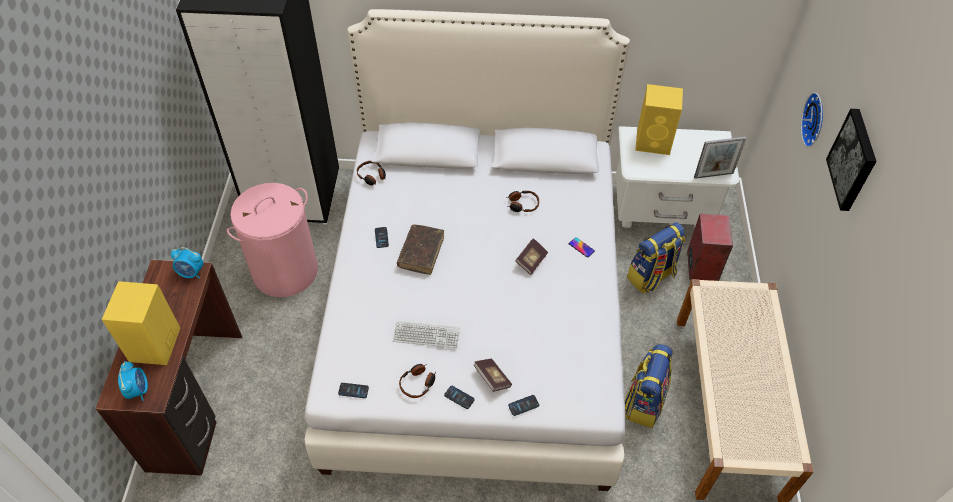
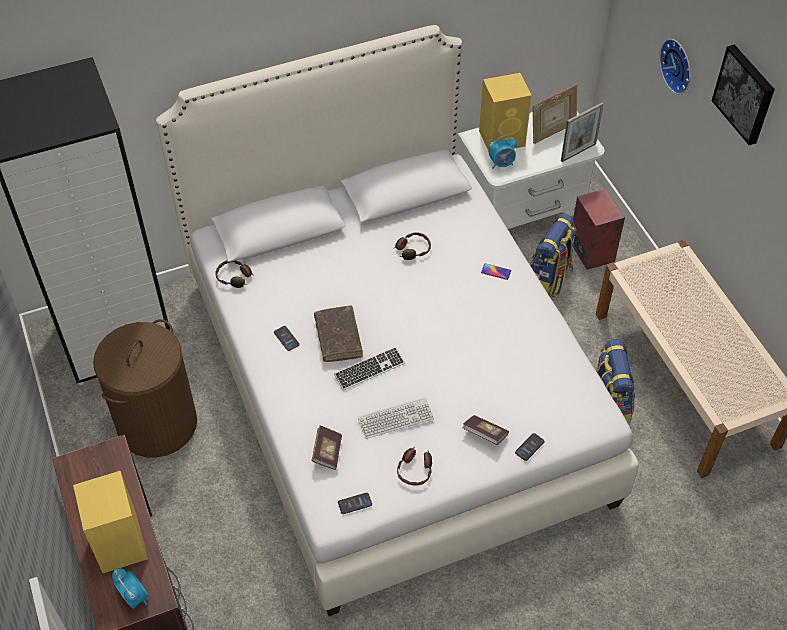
camera: 25 degrees left, 0 degrees up
(191, 273) = (109, 454): alarm clock -> alarm clock (501, 164)
(285, 271) = (157, 424): pink laundry basket -> brown laundry basket
(430, 287) = (369, 369): none -> keyboard
(459, 397) = (463, 465): phone -> none
(531, 261) = (454, 304): book -> book (327, 452)
(700, 151) = (552, 132): none -> picture frame

